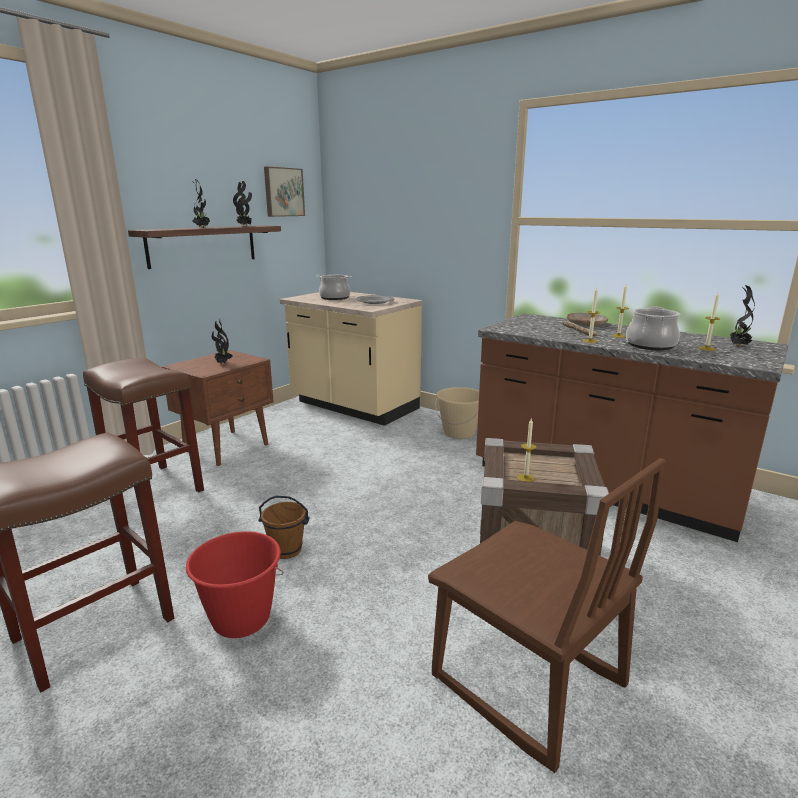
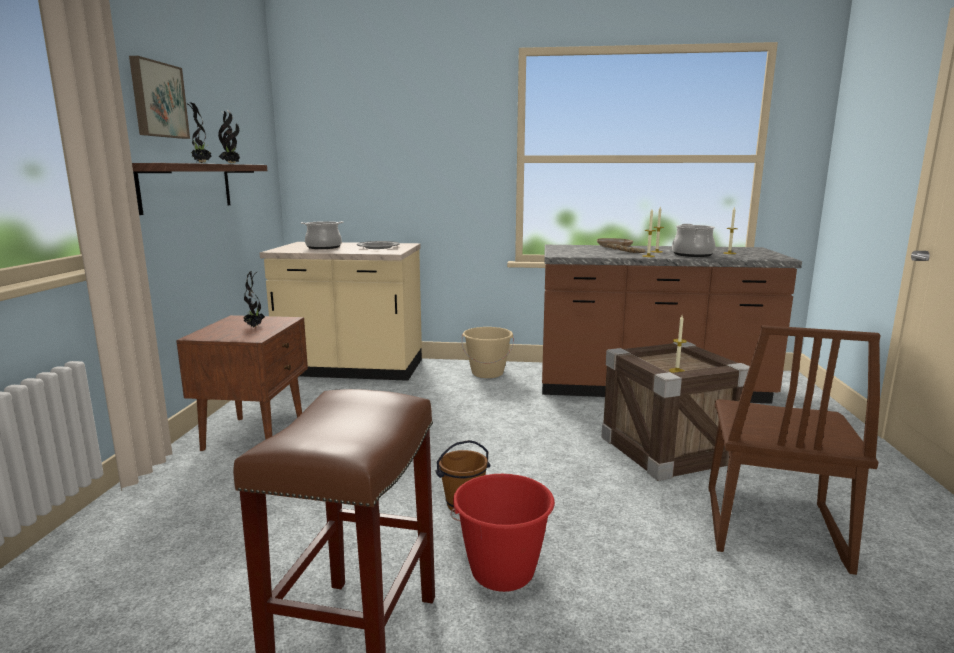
camera: 30 degrees left, 5 degrees down
(156, 488) = (222, 495): brown stool -> none
(283, 192) = (248, 127): picture -> picture (157, 100)
(526, 683) = (770, 528): brown chair -> brown chair turned 90 degrees clockwise
(738, 346) = (741, 250): potted plant -> none

